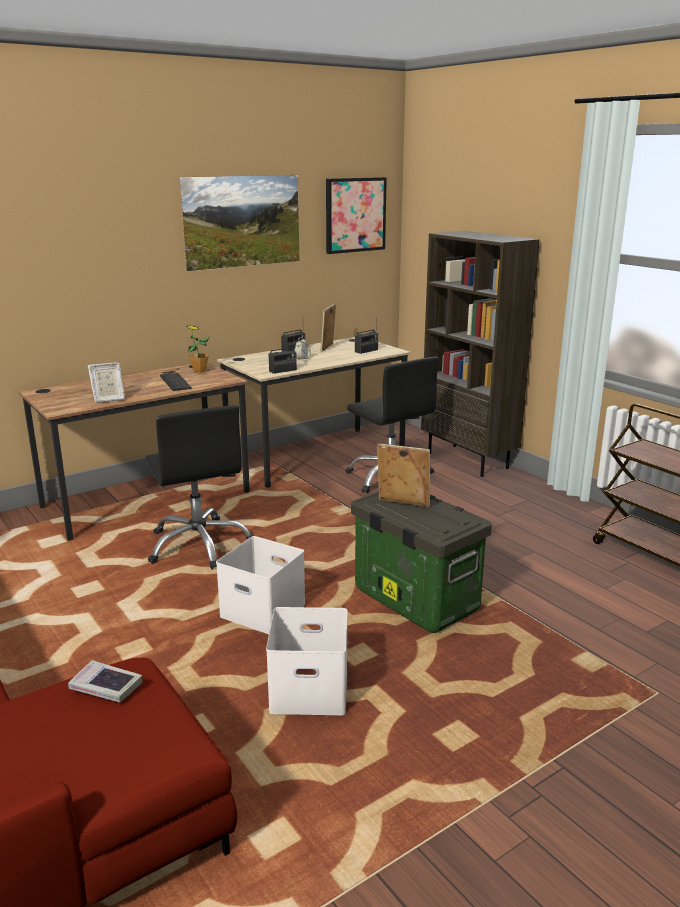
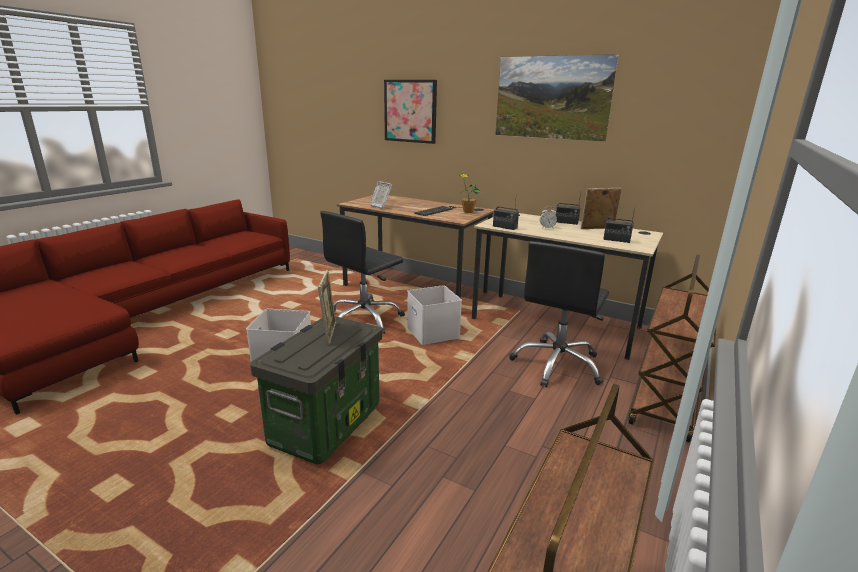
camera: 65 degrees right, 0 degrees up
(106, 686) = (79, 305): book -> none
(307, 692) = (180, 403): white storage box -> white storage box (431, 333)
(355, 215) = (688, 100): picture -> picture (410, 111)
(468, 460) = (665, 401): brown bookcase -> brown cart

